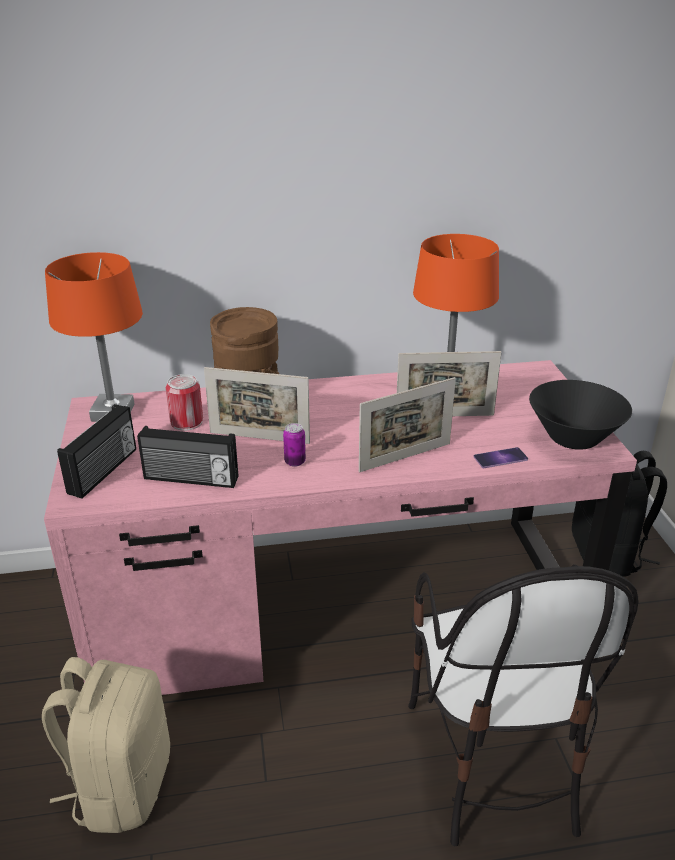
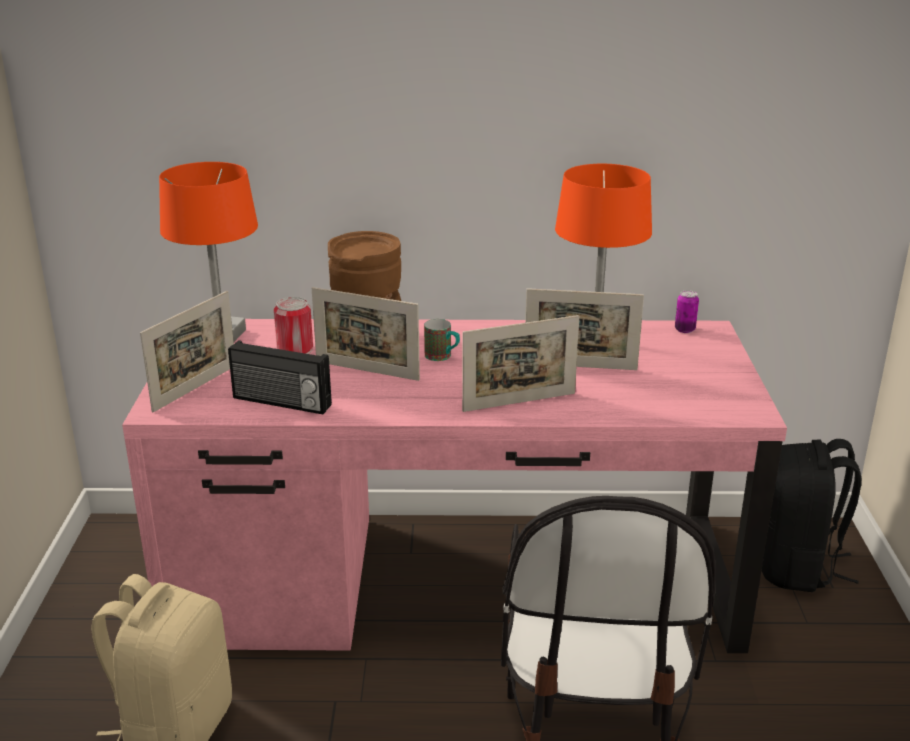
camera: 10 degrees right, 5 degrees down
(104, 471) = (195, 388): radio -> picture frame
(295, 462) = (397, 396): can -> can (684, 330)
(322, 417) = (442, 357): none -> mug
(500, 458) = (627, 412): phone -> none
(573, 438) = (720, 400): black bowl -> none

